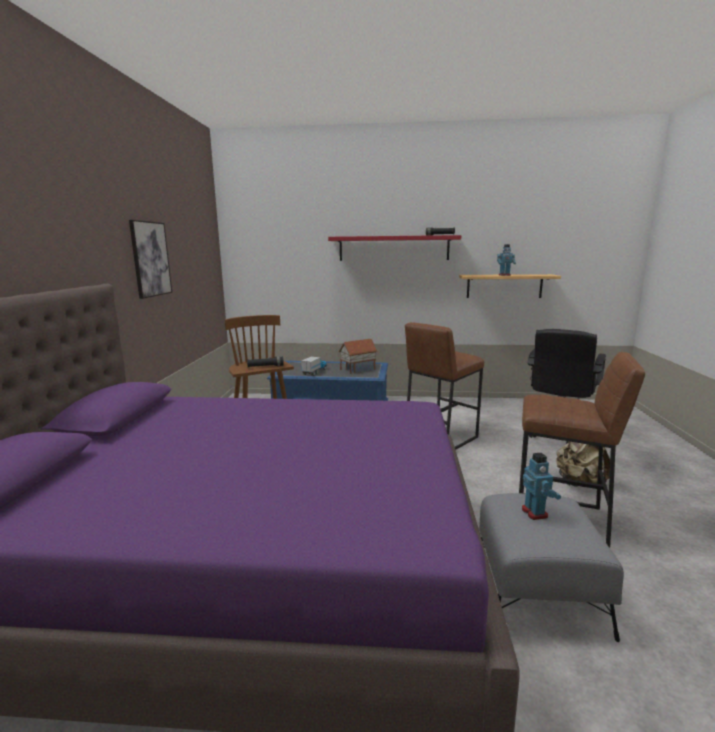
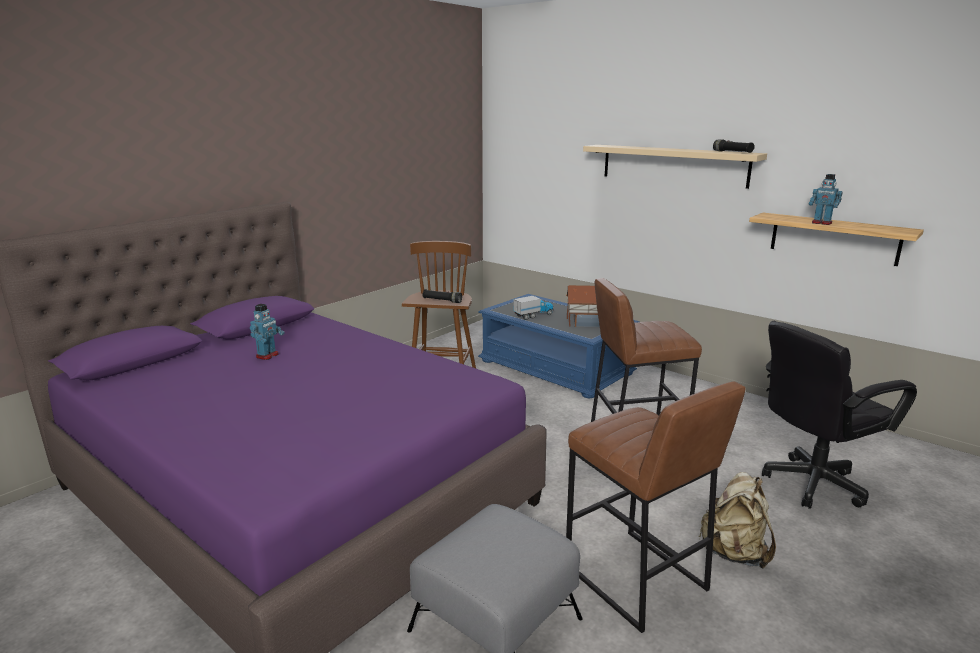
camera: 35 degrees right, 5 degrees up
(150, 259) = (358, 172): picture -> none
(394, 248) = (673, 165): red shelf -> beige shelf
(535, 512) = (495, 535): toy robot -> toy robot (268, 356)

